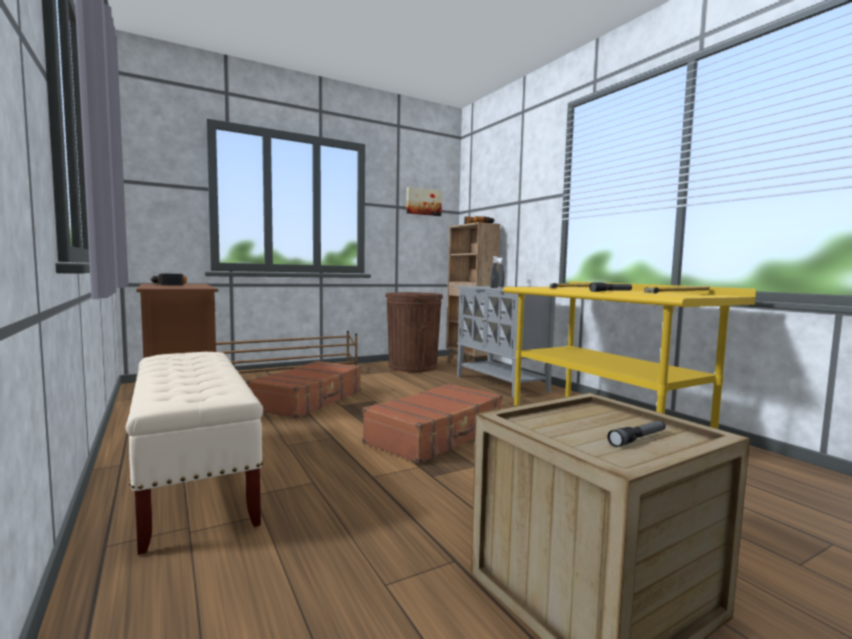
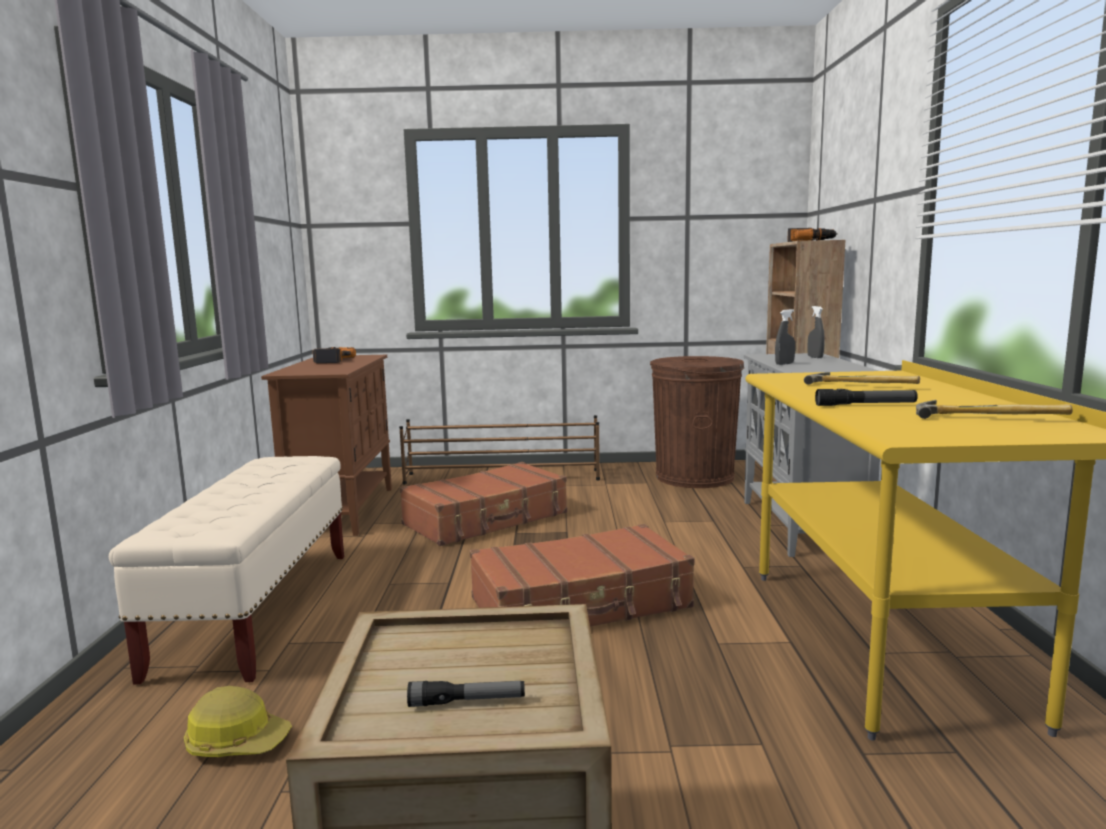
camera: 30 degrees right, 5 degrees up
(303, 566) = (237, 741): none -> hard hat
(423, 202) = (735, 204): picture -> none

